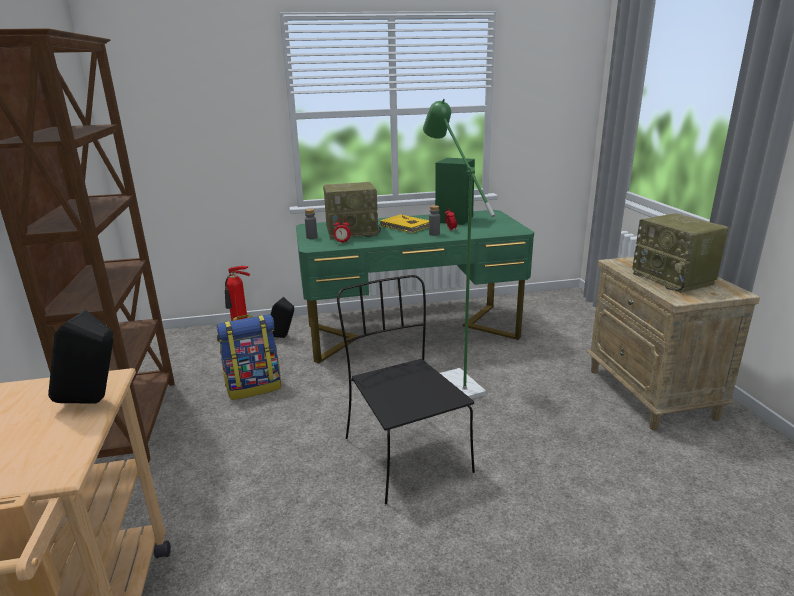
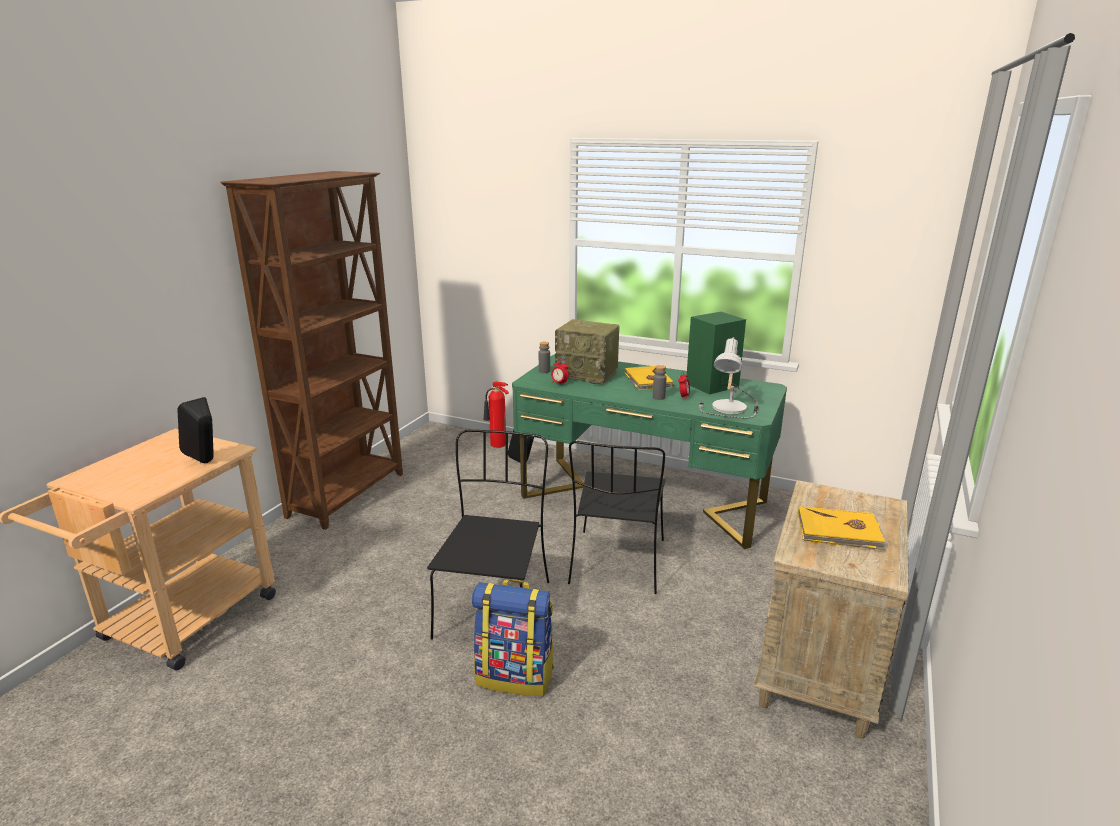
camera: 35 degrees right, 0 degrees up
(254, 387) = (451, 500): backpack -> backpack (515, 676)
(452, 381) = (617, 563): green floor lamp -> black chair
(495, 229) = (732, 409): none -> table lamp
(674, 279) = (839, 532): radio -> yellow book

